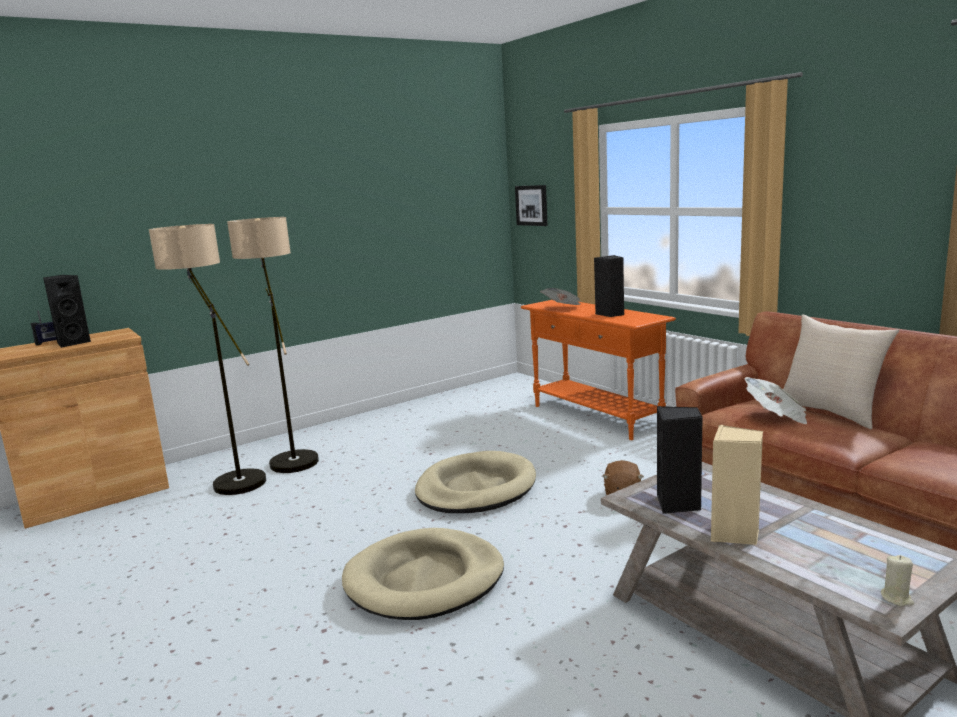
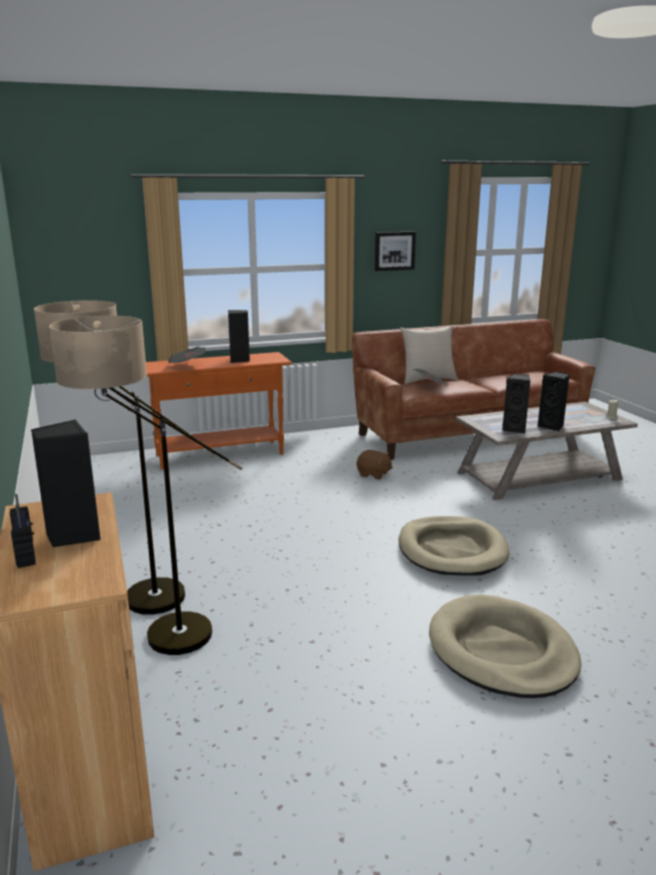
camera: 75 degrees left, 5 degrees up
(476, 488) = (316, 516): beige dog bed -> beige dog bed (501, 651)
(532, 205) = (63, 272): picture -> picture (394, 251)
(734, 534) = (552, 426): beige speaker -> black speaker

